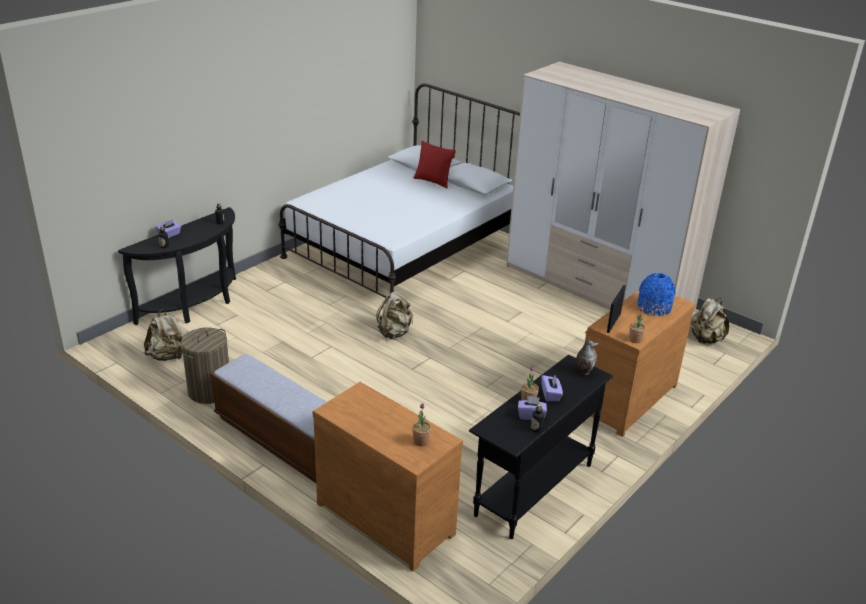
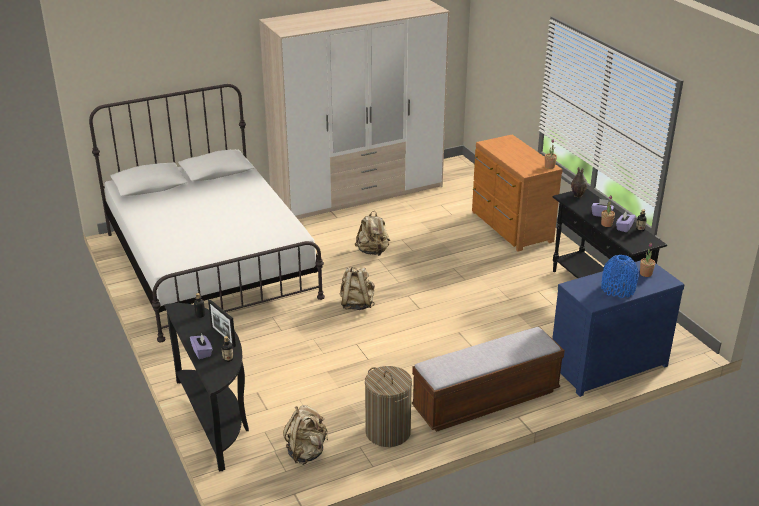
camera: 65 degrees left, 0 degrees up
(387, 516) = (605, 364): brown dresser -> blue dresser
(433, 181) = (192, 188): red pillow -> none
(613, 323) = (523, 167): picture frame -> picture frame (223, 337)
(654, 307) = (511, 148): blue vase -> blue vase (618, 289)
(705, 339) = (457, 174): beige backpack -> beige backpack (373, 252)

